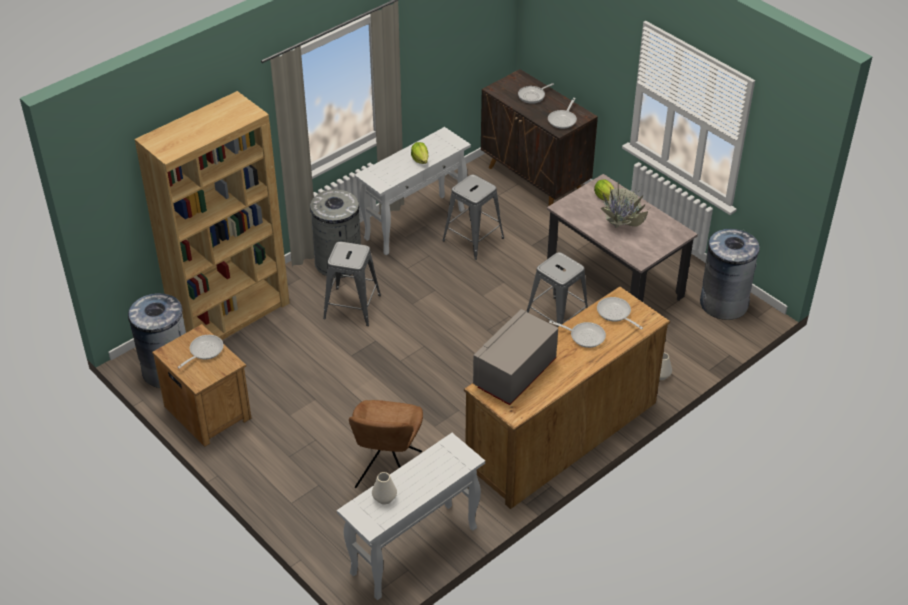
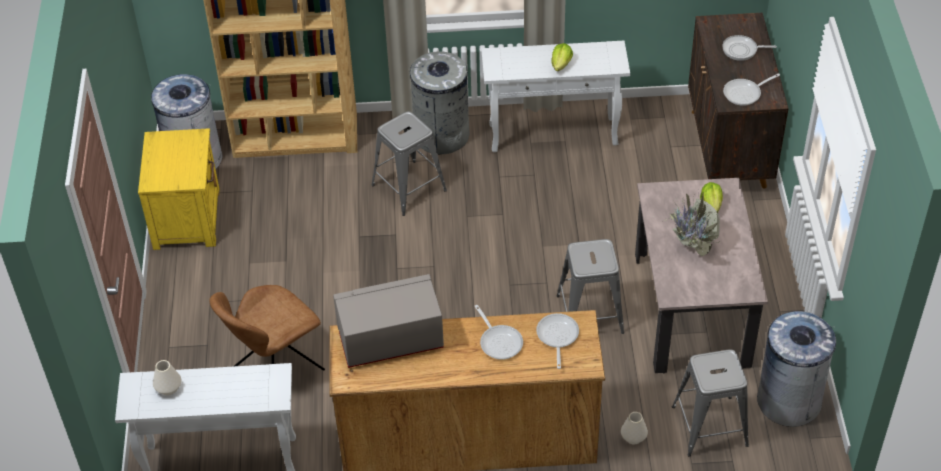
camera: 40 degrees right, 5 degrees up
(204, 351) = (184, 156): frying pan -> none
(207, 411) = (188, 218): brown nightstand -> yellow nightstand
(473, 239) = (595, 181): grey stool -> grey stool (710, 425)

